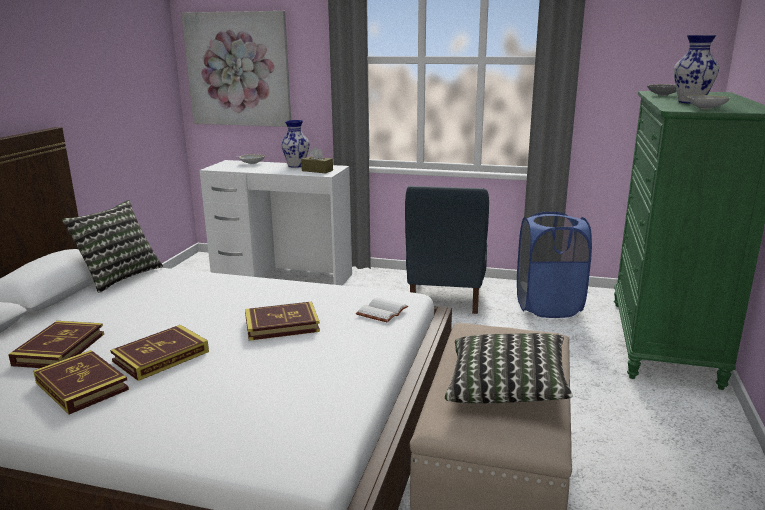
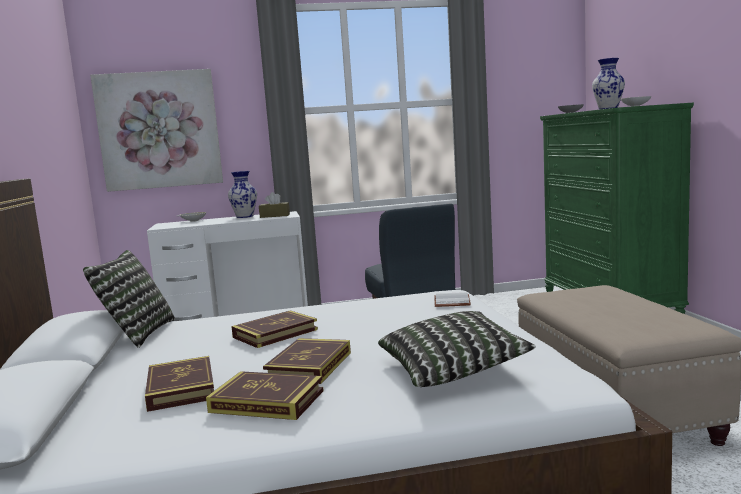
camera: 25 degrees left, 10 degrees down
(282, 325) = (382, 326): book -> book (275, 333)
(506, 388) = (631, 314): pillow -> pillow (452, 370)
(548, 306) = (502, 307): blue laundry basket -> none

